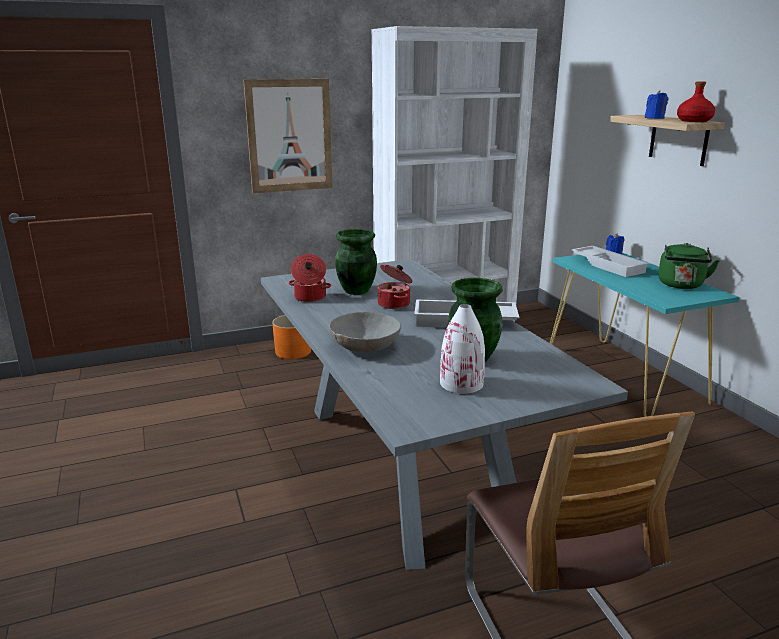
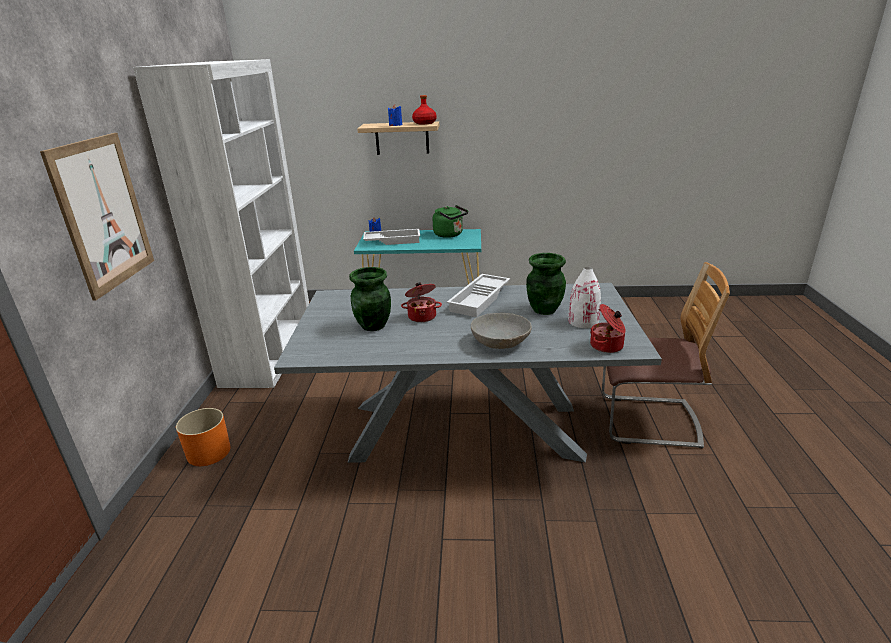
camera: 65 degrees left, 5 degrees up
(310, 298) = (368, 349): cooking pot -> cooking pot (607, 346)

